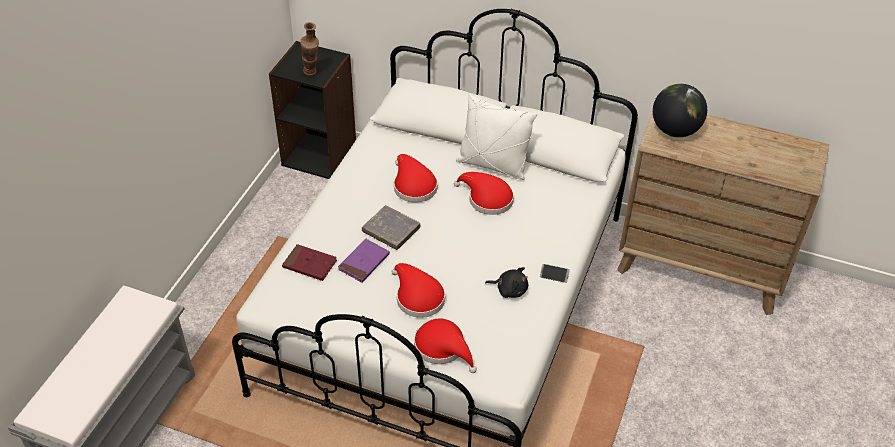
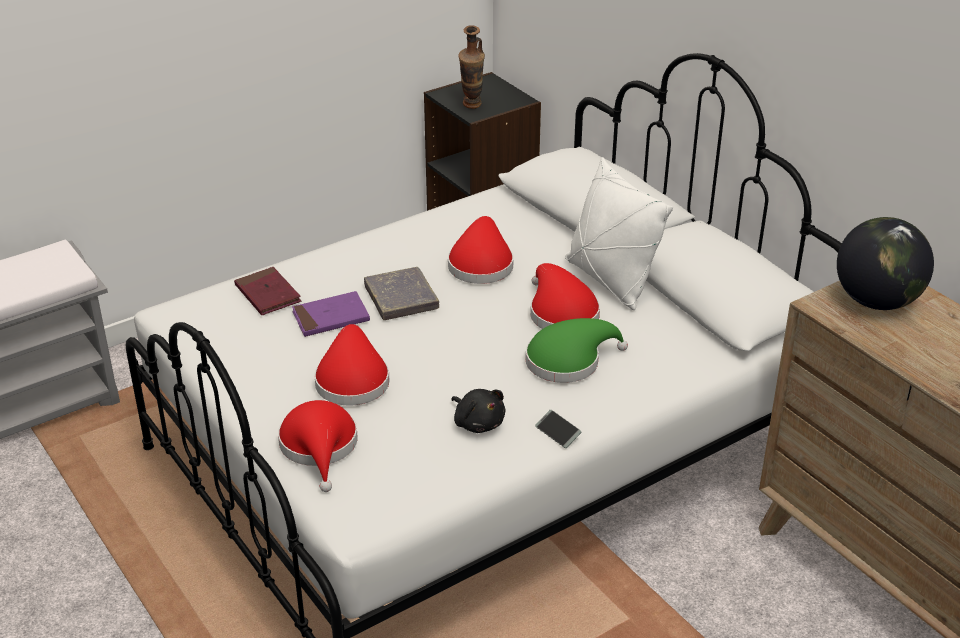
camera: 35 degrees right, 10 degrees down
(519, 228) = (568, 361): none -> green hat

